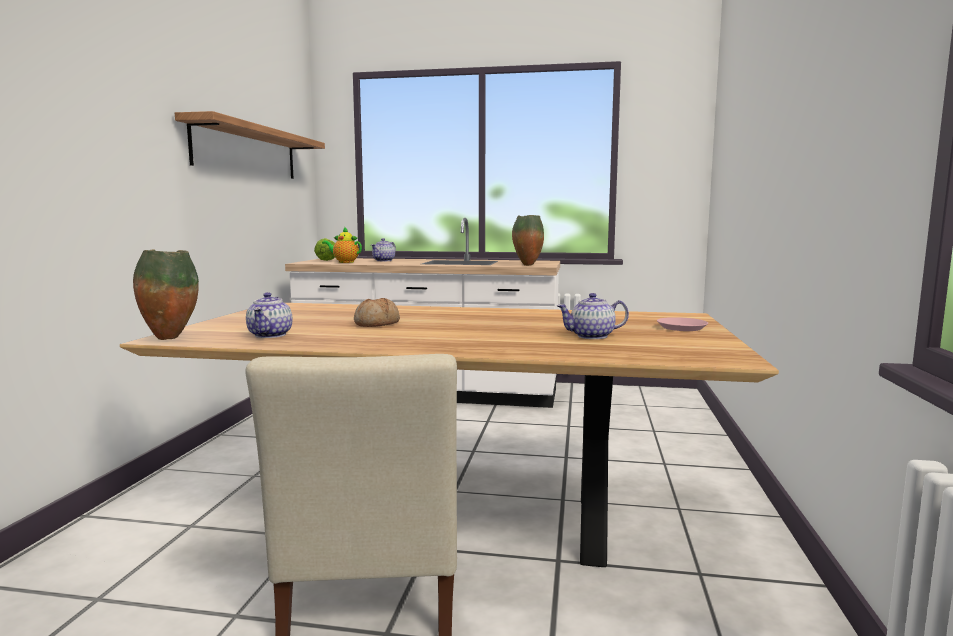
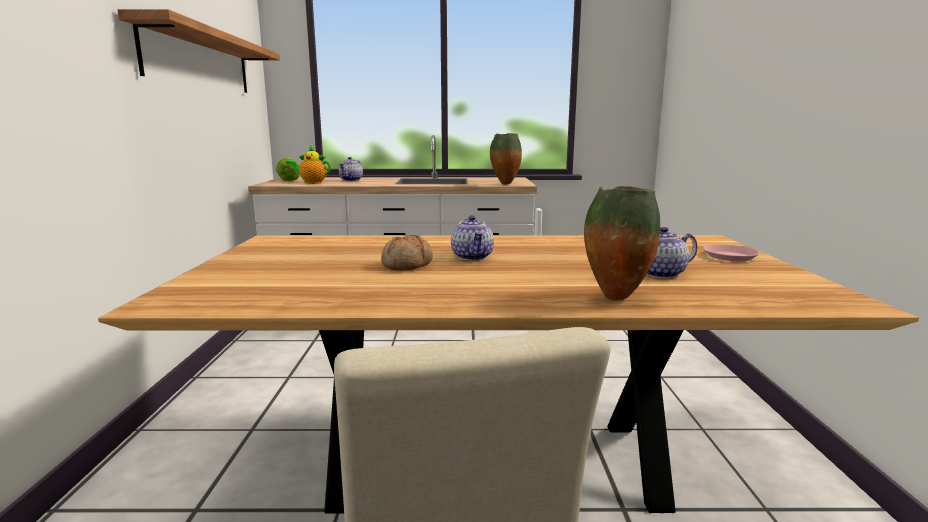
camera: 10 degrees left, 5 degrees up
(170, 338) = (166, 303): vase -> vase (615, 297)
(270, 335) = (295, 290): teapot -> teapot (473, 257)

